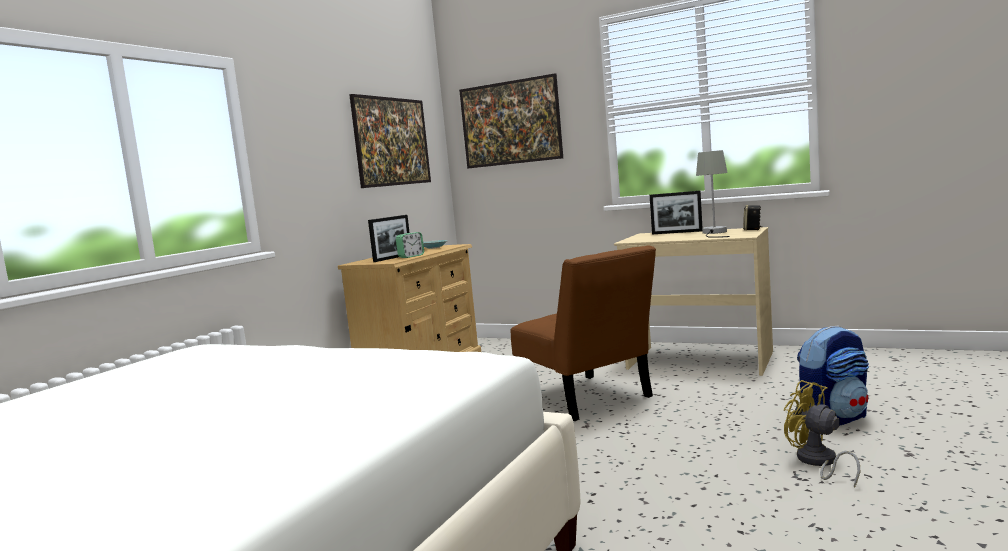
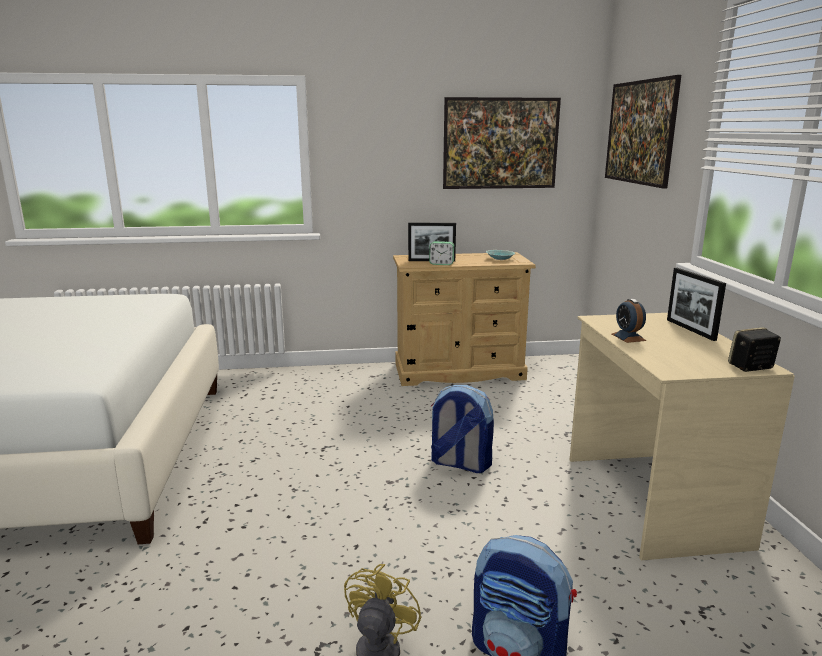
camera: 55 degrees right, 10 degrees up
(587, 399) = (459, 463): brown chair -> backpack
(675, 238) = (628, 337): none -> alarm clock
(714, 233) = (694, 350): grey table lamp -> none

